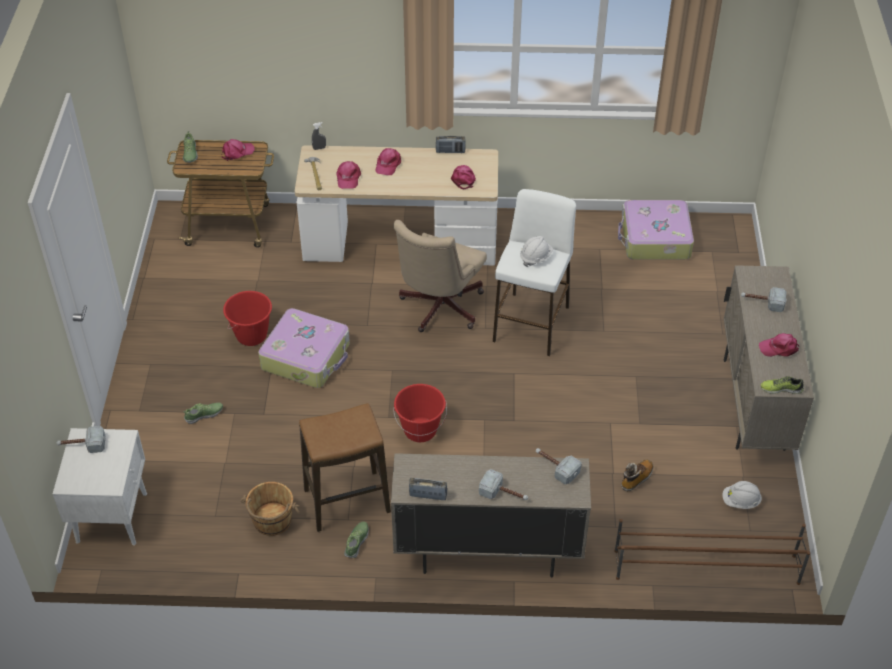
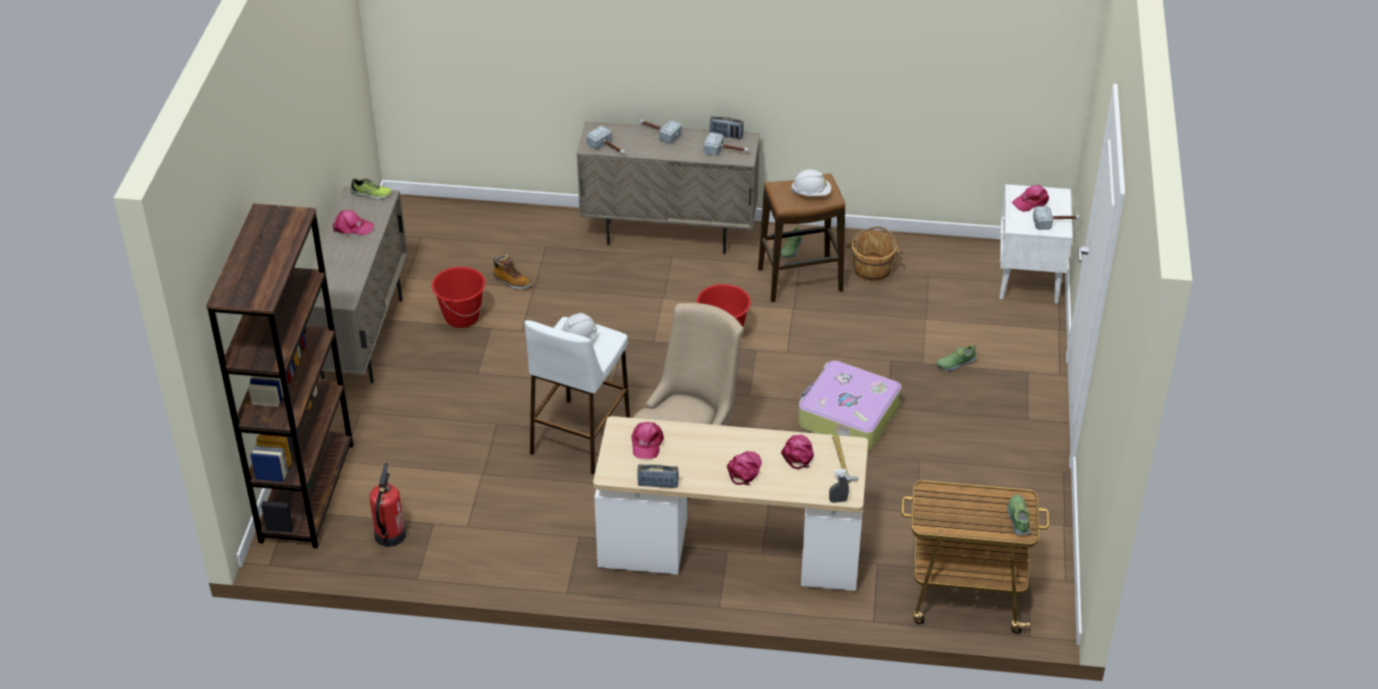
camera: 175 degrees left, 5 degrees down
(237, 152) = (953, 517): pink cap -> pink cap (1031, 202)
(251, 335) = (914, 443): red bucket -> red bucket (461, 317)
(636, 478) = (512, 282): boot -> boot turned 105 degrees counterclockwise
(654, 239) = (390, 535): suitcase -> fire extinguisher
(705, 566) = (474, 214): brown shoe rack -> none
(732, 266) = (307, 492): none -> brown bookcase
(740, 501) = (419, 258): white hard hat -> white hard hat (811, 193)
(762, 302) = (345, 270): hammer -> hammer (726, 152)

